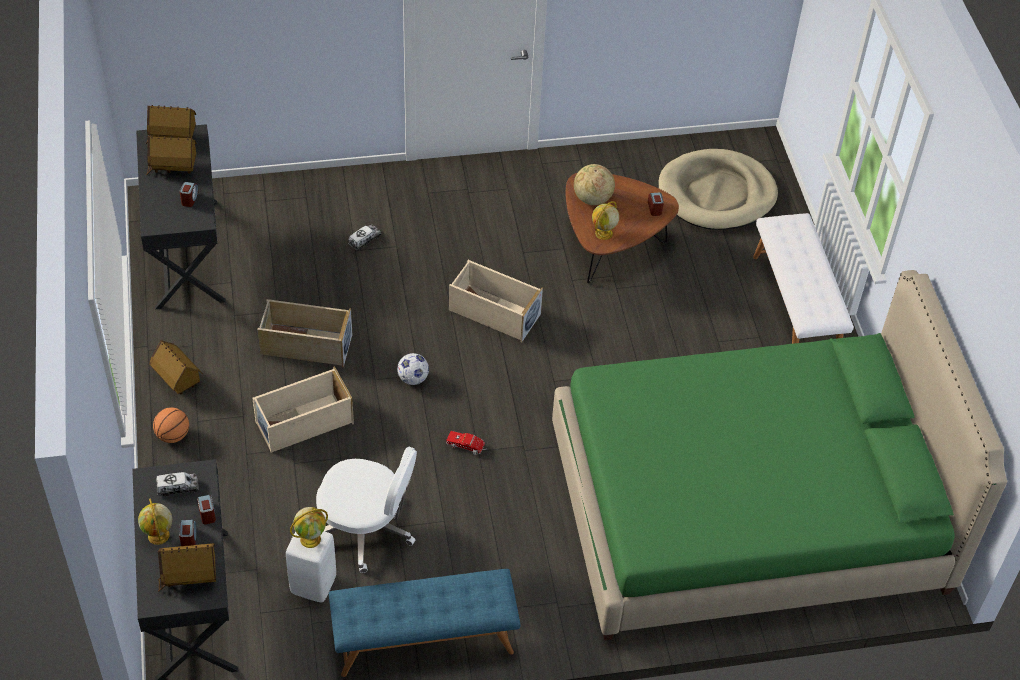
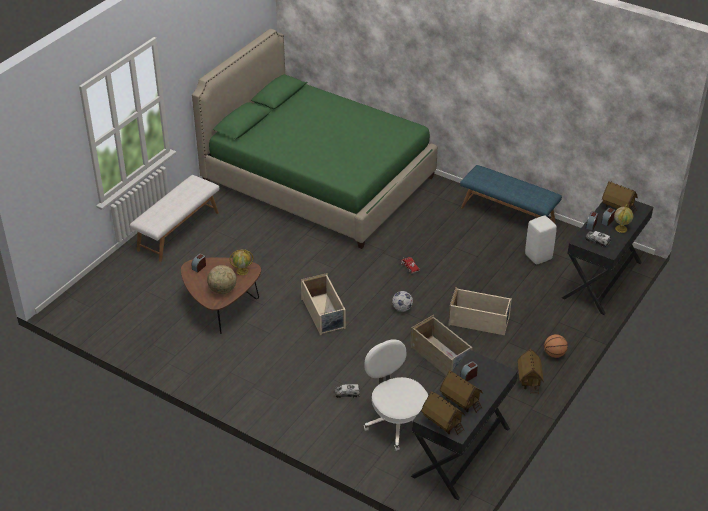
camera: 135 degrees left, 10 degrees down
(311, 538) = (541, 222): globe -> none
(366, 529) = (493, 263): white office chair -> white office chair (397, 422)
(716, 194) = (128, 299): beige dog bed -> none

